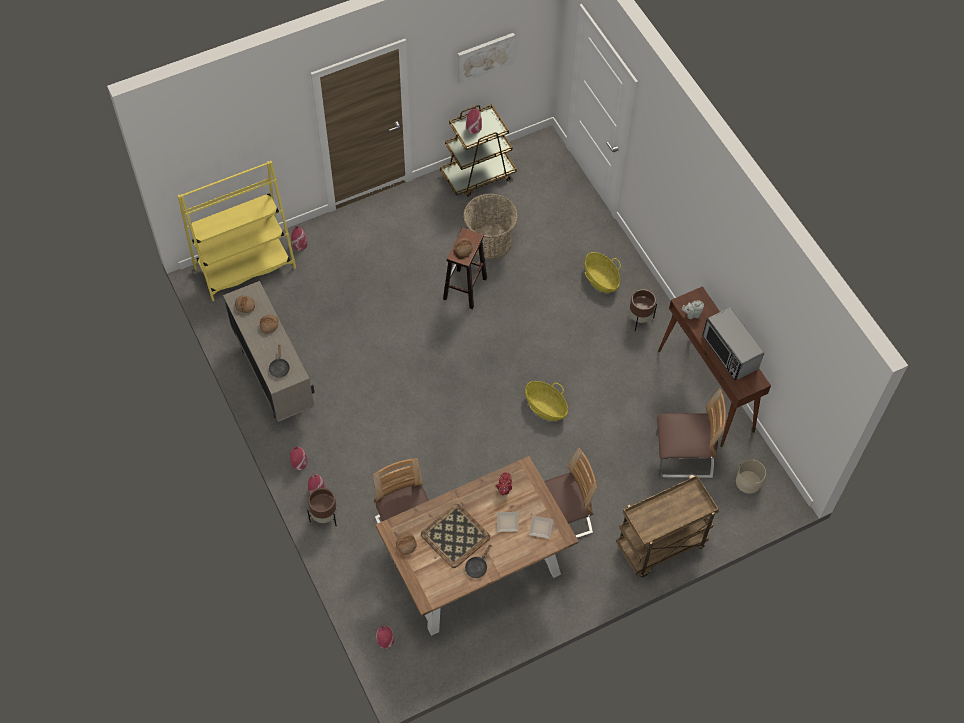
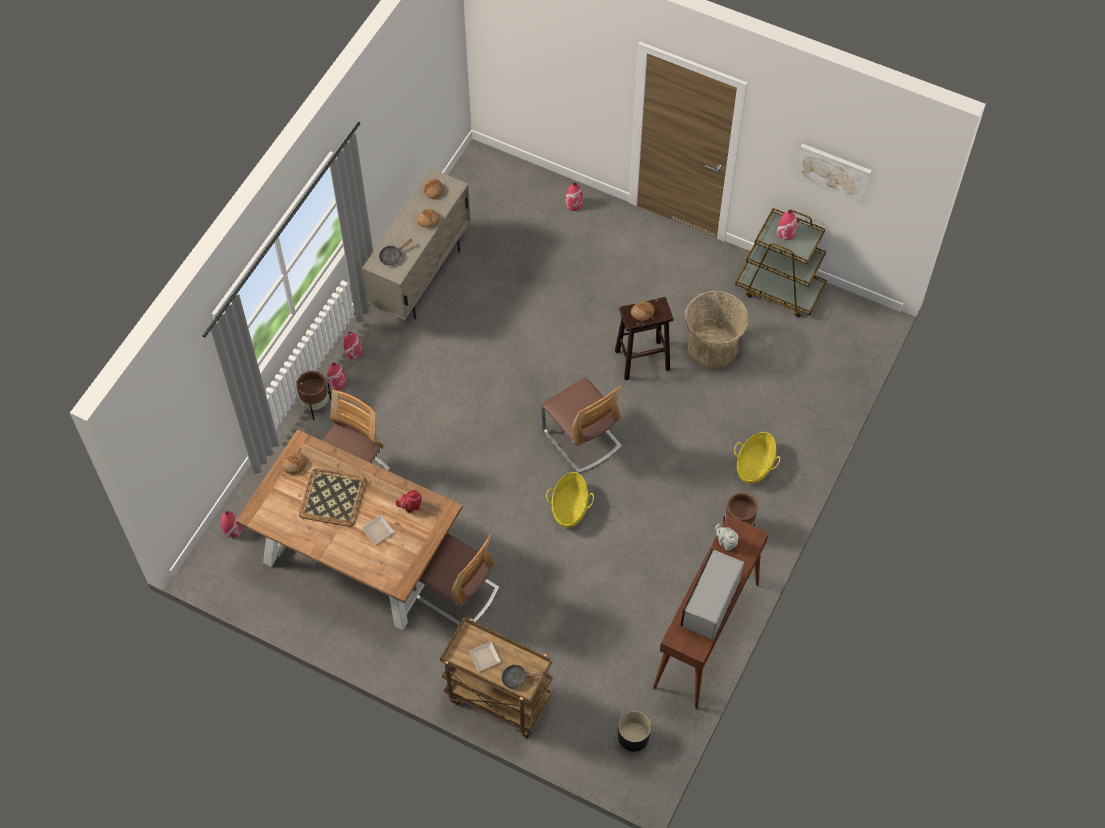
camera: 55 degrees right, 0 degrees up
(245, 268) = (513, 182): yellow bookcase -> none
(477, 566) = (315, 534): black frying pan -> black frying pan (517, 678)
(541, 528) = (393, 562): plate -> plate (484, 658)
(683, 456) = (614, 660): chair -> chair (581, 438)
(748, 481) = (633, 736): beige planter -> black planter

